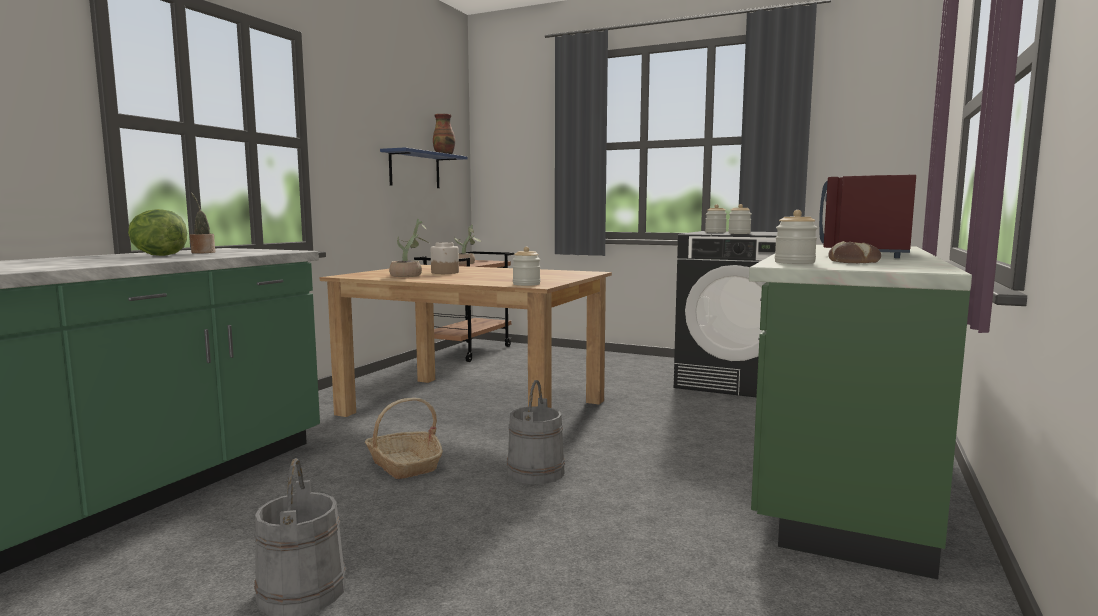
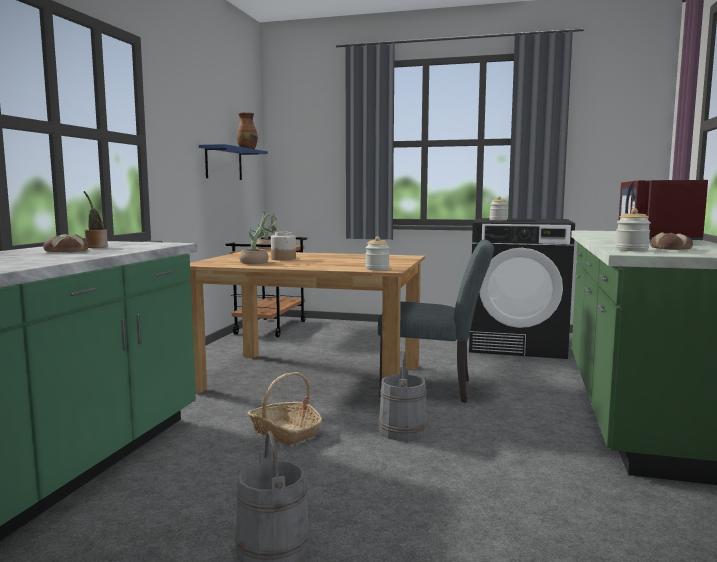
camera: 10 degrees left, 0 degrees up
(158, 255) = (65, 251): lettuce -> bread
(605, 427) = (435, 388): none -> grey chair
(739, 233) = (521, 221): jar -> none

